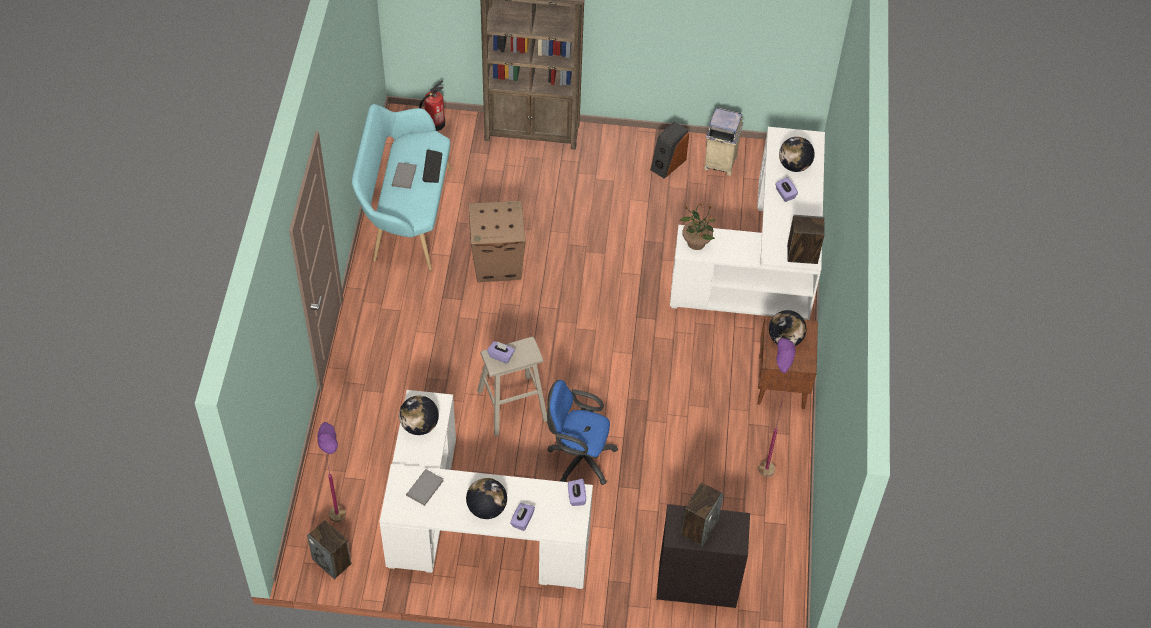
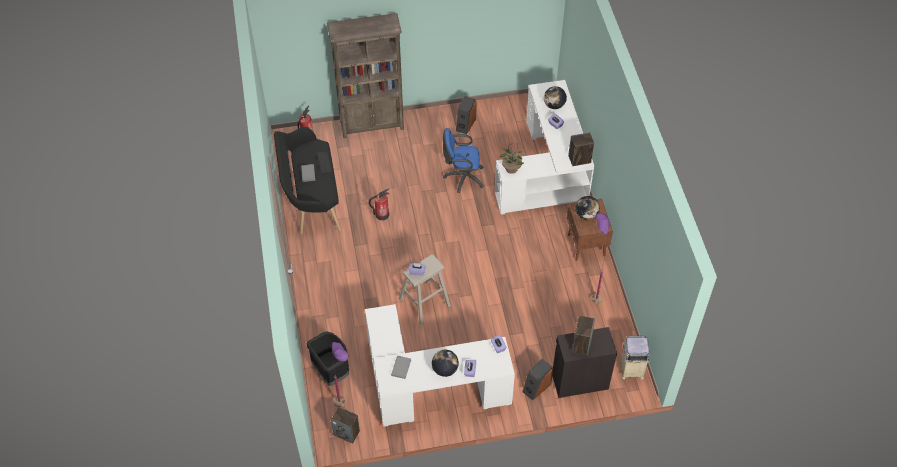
camera: 15 degrees left, 0 degrees up
(343, 468) = (331, 371): none -> black trash can
(406, 216) = (311, 199): turquoise bench -> black bench
(419, 425) = (381, 329): globe -> none
(498, 263) = (381, 214): cardboard box -> fire extinguisher
(578, 457) = (478, 324): blue office chair -> blue office chair (462, 177)
(629, 574) = (536, 387): none -> speaker
(720, 162) = (497, 115): beige trash can -> beige trash can (631, 369)

